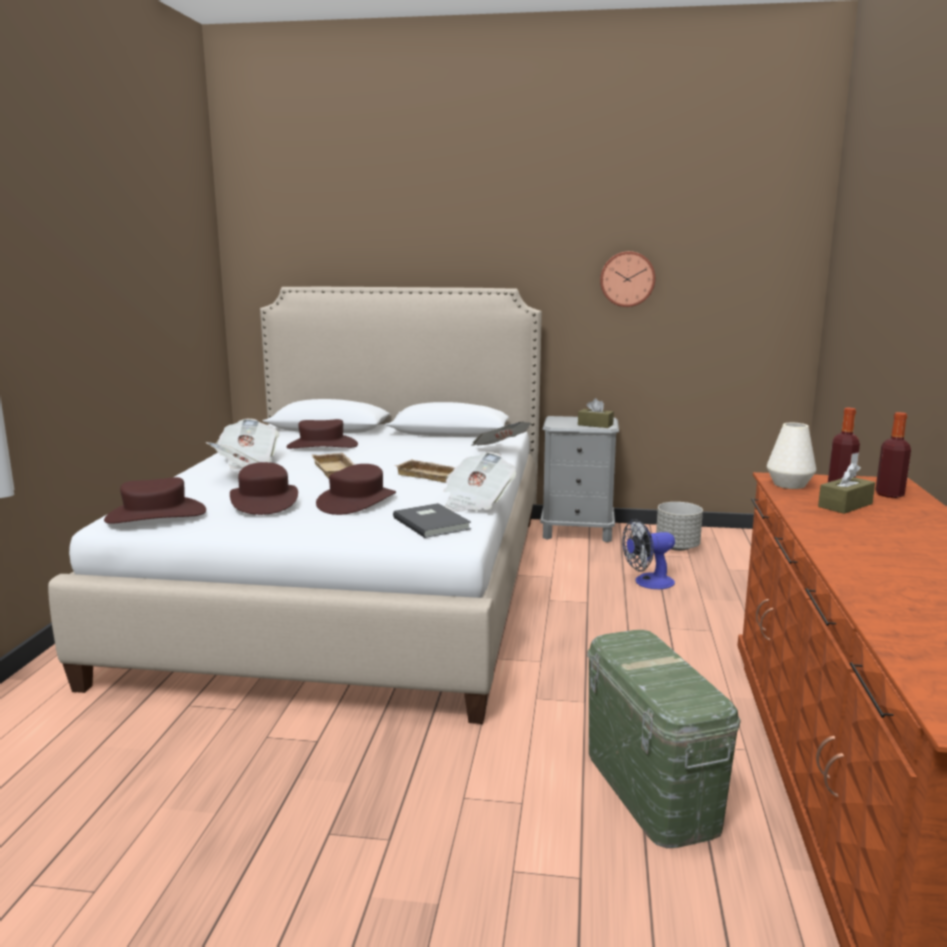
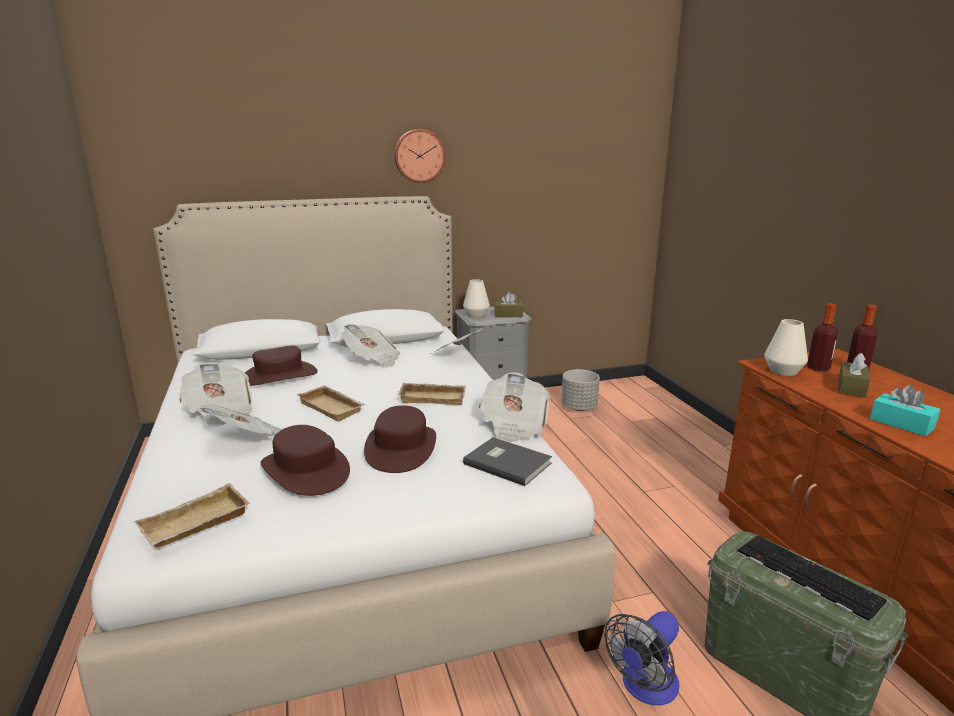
camera: 25 degrees left, 5 degrees up
(156, 515) = (195, 525): brown hat -> beige tray
(415, 445) = (372, 360): none -> newspaper
(560, 422) = (476, 315): none -> white vase
(627, 279) = (518, 183): wall clock -> wall clock (419, 156)
(648, 583) = (589, 448): fan -> fan (645, 688)
(659, 668) = (805, 576): none -> keyboard
(840, 535) = (901, 424): none -> turquoise tissue box

